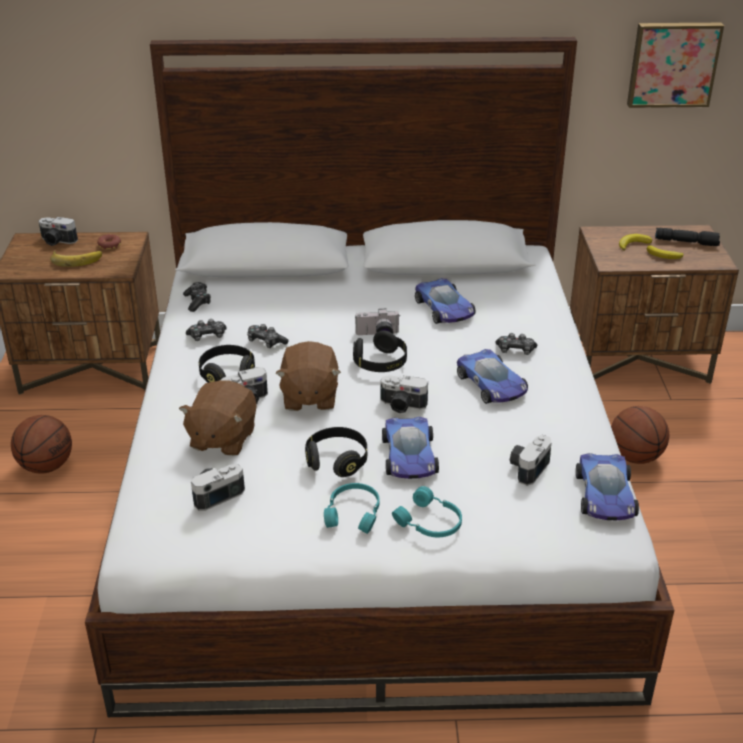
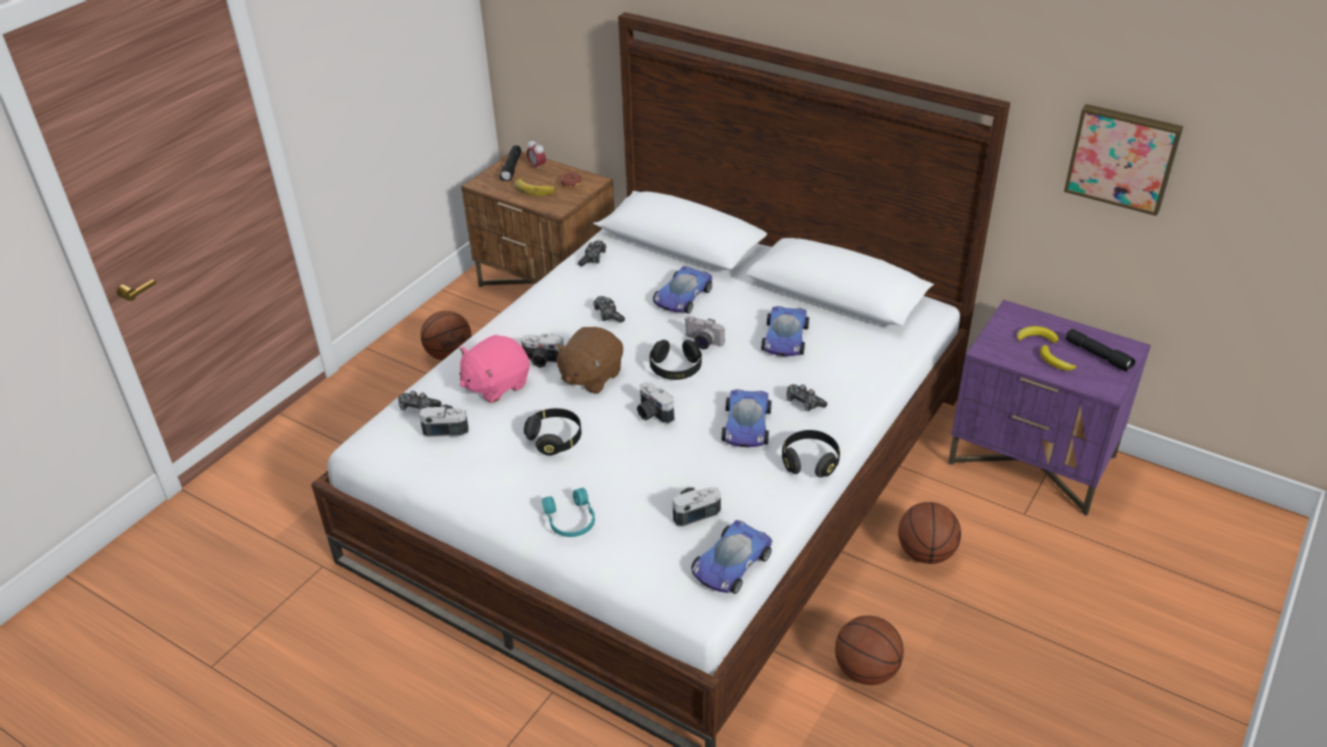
camera: 35 degrees right, 5 degrees up
(31, 250) = (512, 168): none -> black flashlight
(57, 241) = (537, 166): camera -> alarm clock
(207, 336) = (570, 292): game controller -> game controller (418, 408)
(222, 438) = (496, 385): brown plush toy -> pink plush toy
(227, 374) = (551, 332): black headphones -> black headphones (810, 462)
(354, 513) = (525, 487): turquoise headphones -> none
(409, 456) = (613, 460): toy car -> toy car (682, 297)
(638, 360) = (1033, 460): brown nightstand -> purple nightstand
(684, 564) = (865, 670): none -> basketball

